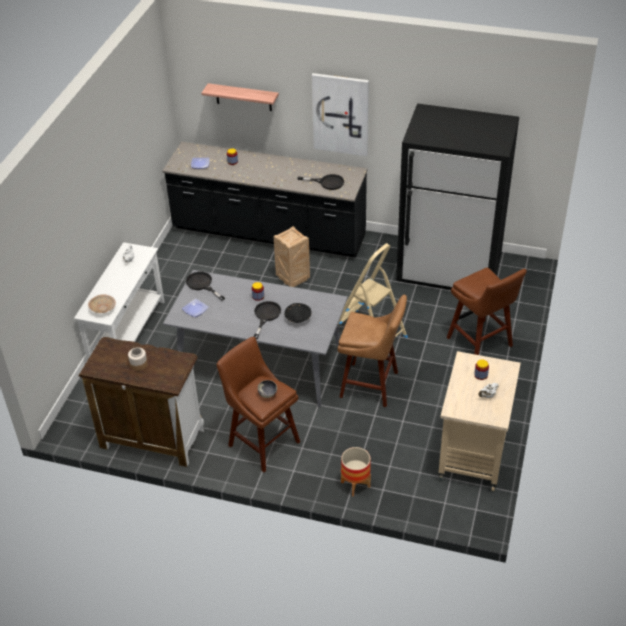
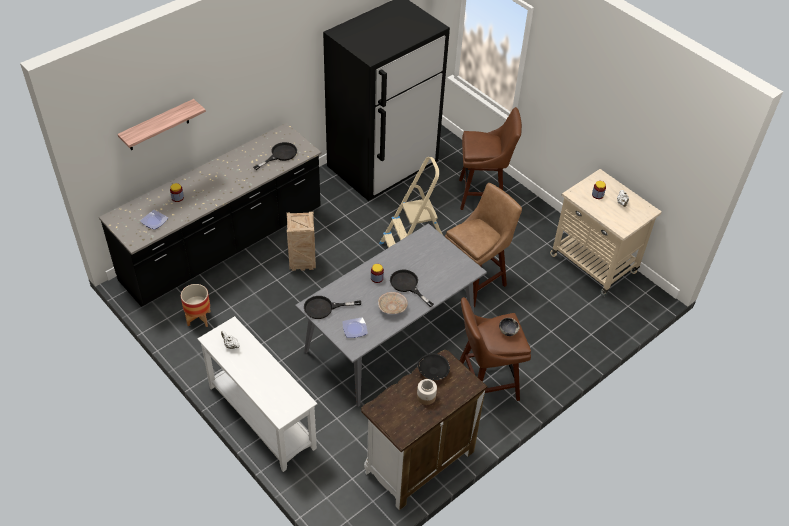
camera: 60 degrees left, 5 degrees up
(103, 309) = (288, 399): beige bowl -> beige bowl (392, 308)
(298, 318) = (429, 266): black bowl -> black bowl (433, 372)
(340, 114) = (255, 84): picture -> none
(355, 484) = (574, 348): planter -> planter (199, 318)

